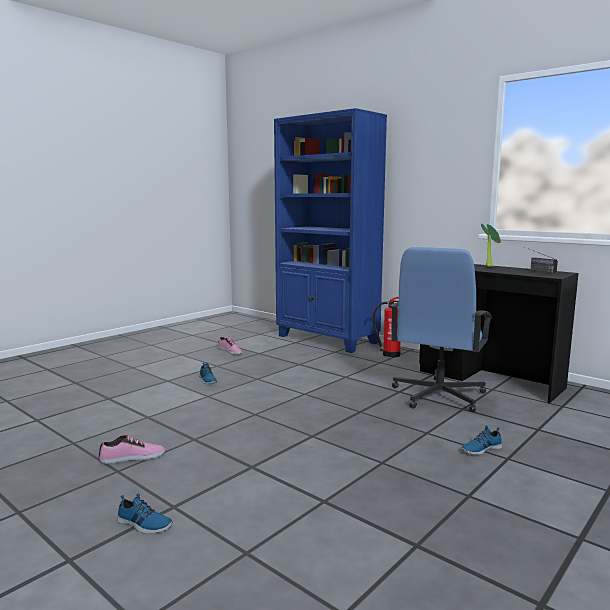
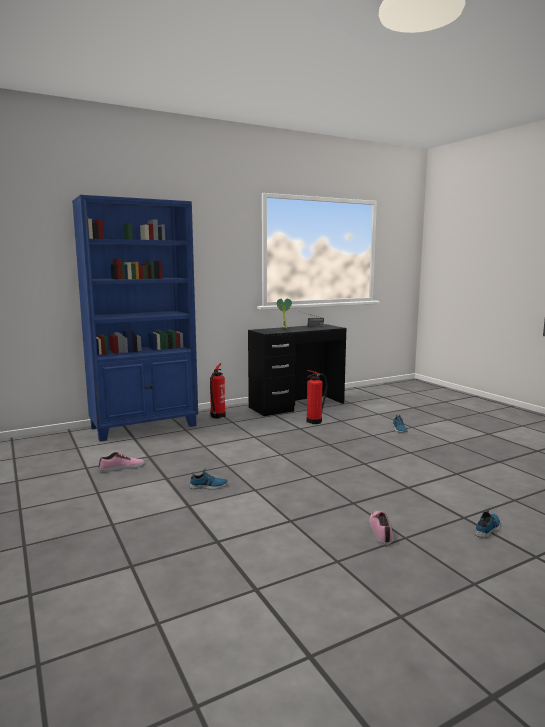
camera: 70 degrees left, 0 degrees up
(438, 396) = (315, 421): blue office chair -> fire extinguisher

